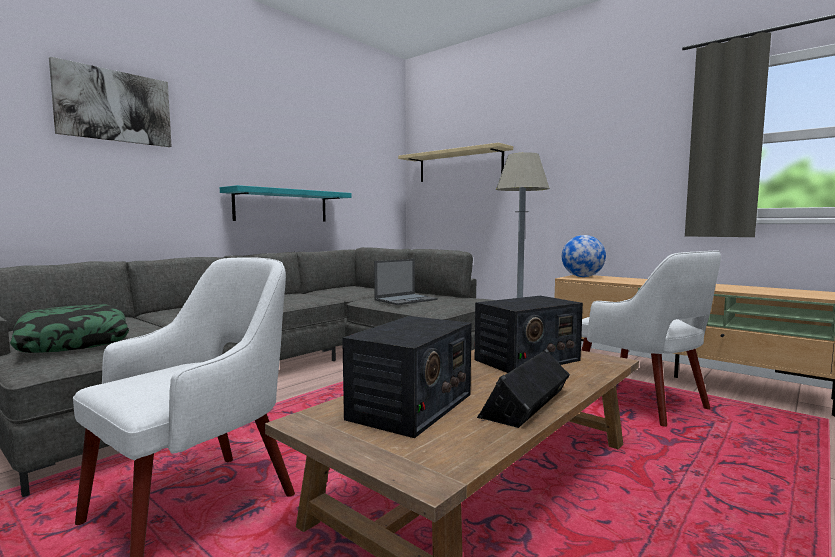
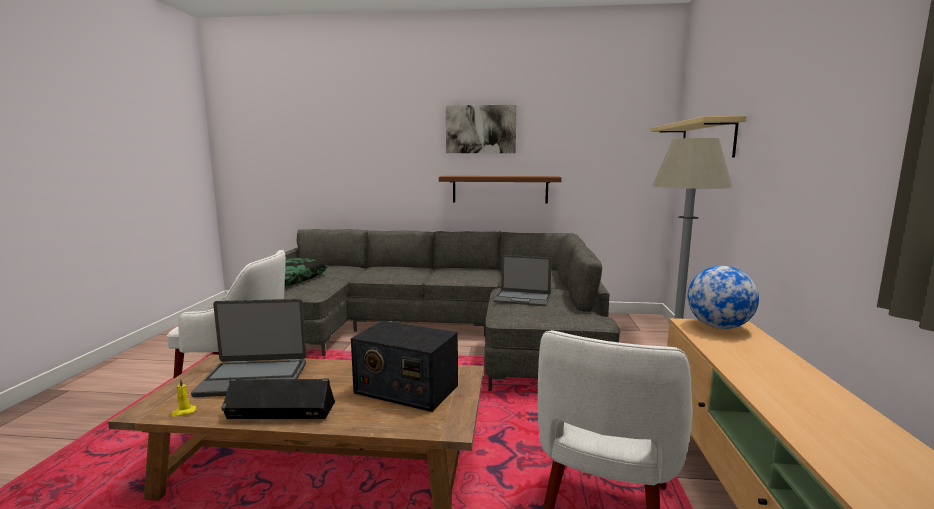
camera: 55 degrees right, 5 degrees up
(114, 106) = (372, 125): picture -> picture (481, 129)
(282, 206) = (500, 189): turquoise shelf -> brown shelf
(411, 407) = (254, 378): radio -> laptop
(469, 450) = (183, 412): none -> yellow candle

